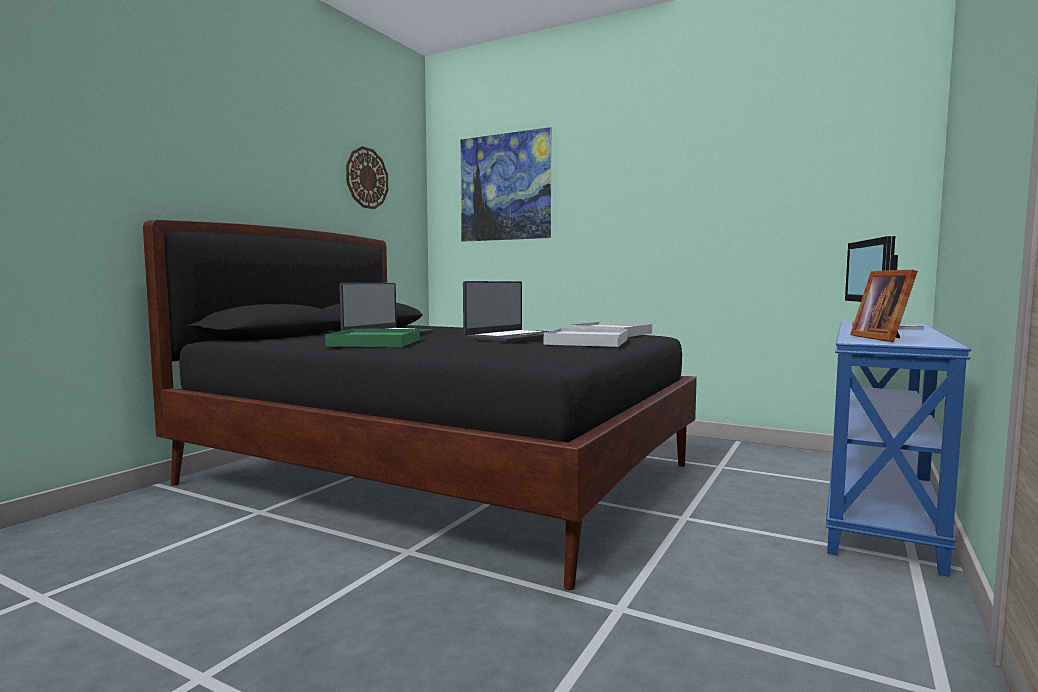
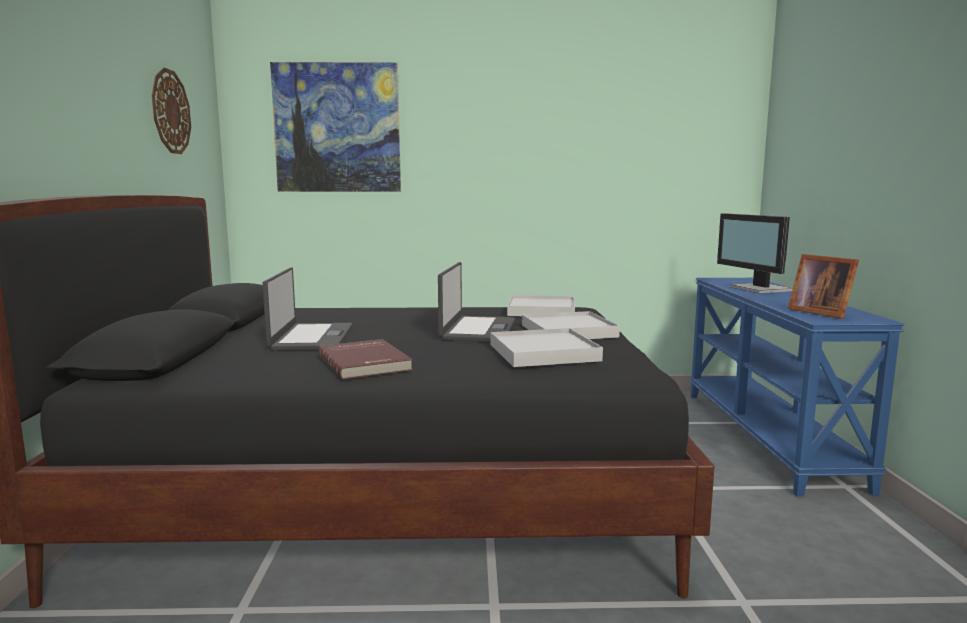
camera: 30 degrees left, 5 degrees up
(375, 343) = (366, 363): green tray -> red book
(511, 345) = (543, 352): none -> white tray

